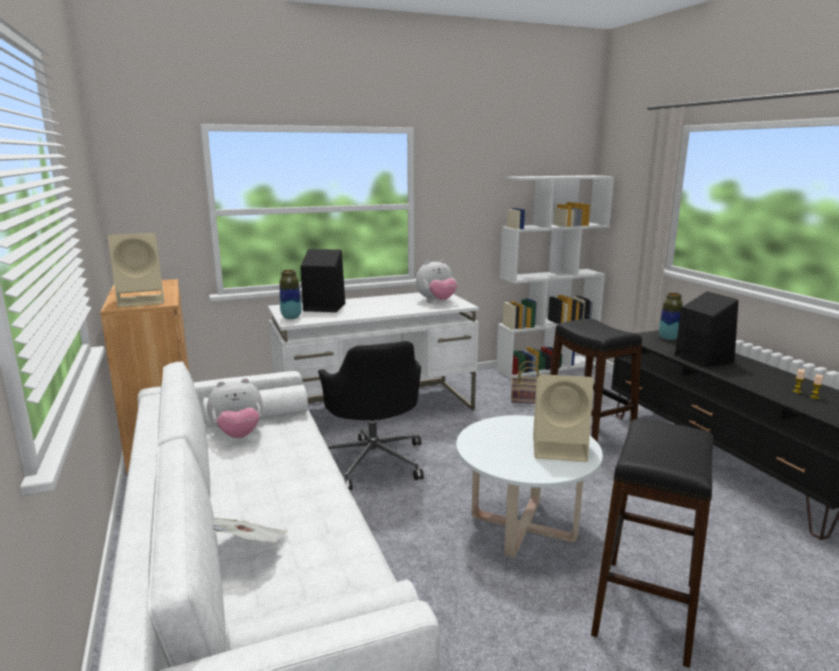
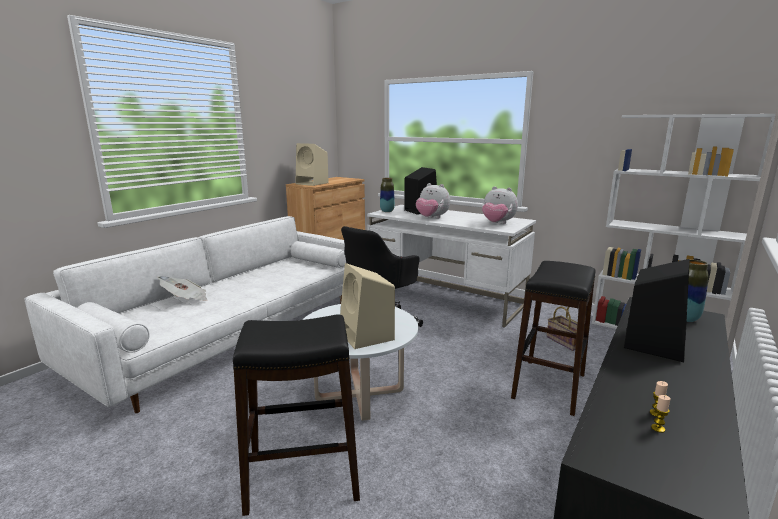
camera: 55 degrees right, 0 degrees up
(238, 435) = (294, 265): plush toy -> plush toy (432, 218)

